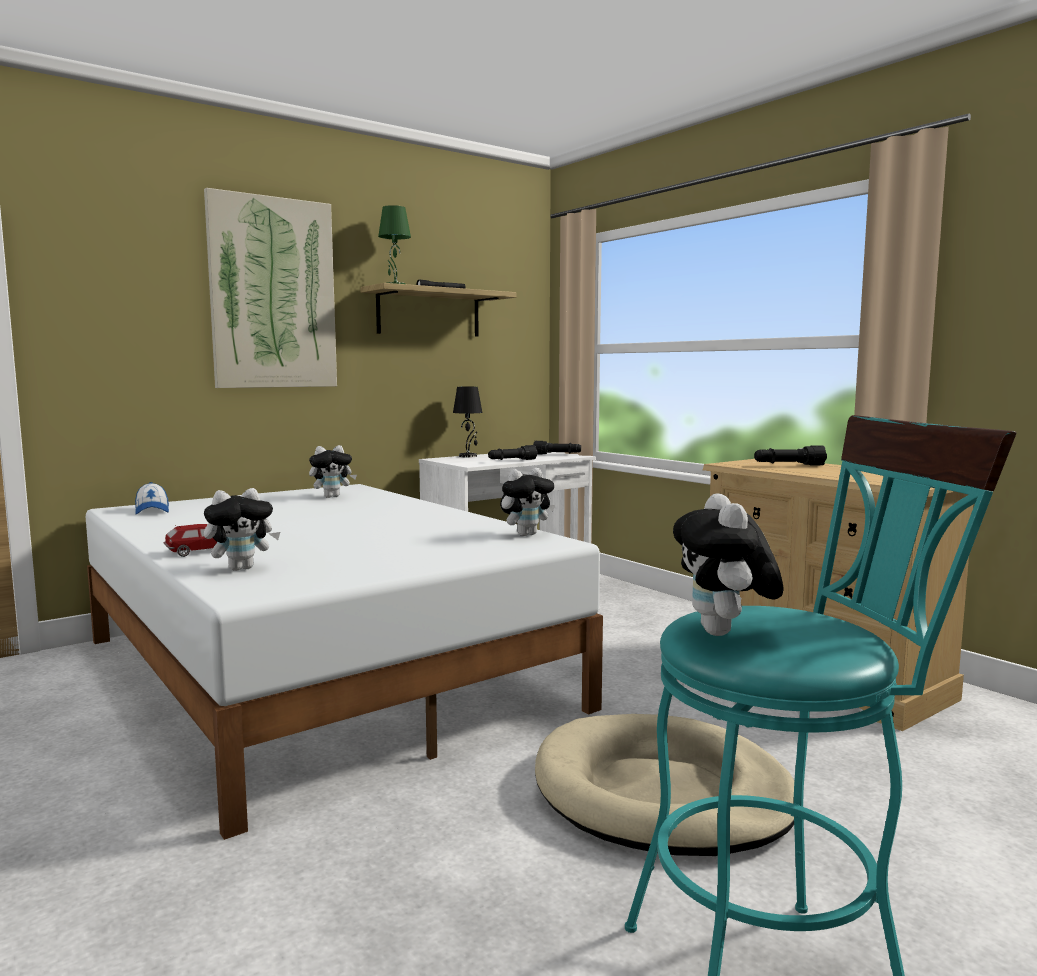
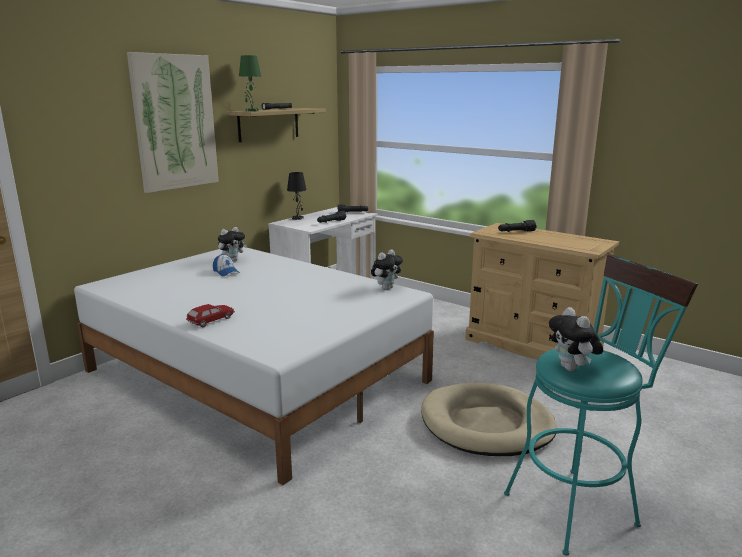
camera: 15 degrees left, 10 degrees up
(152, 511) = (126, 285): cap -> cap (226, 272)
(242, 568) = (252, 334): plush toy -> none

